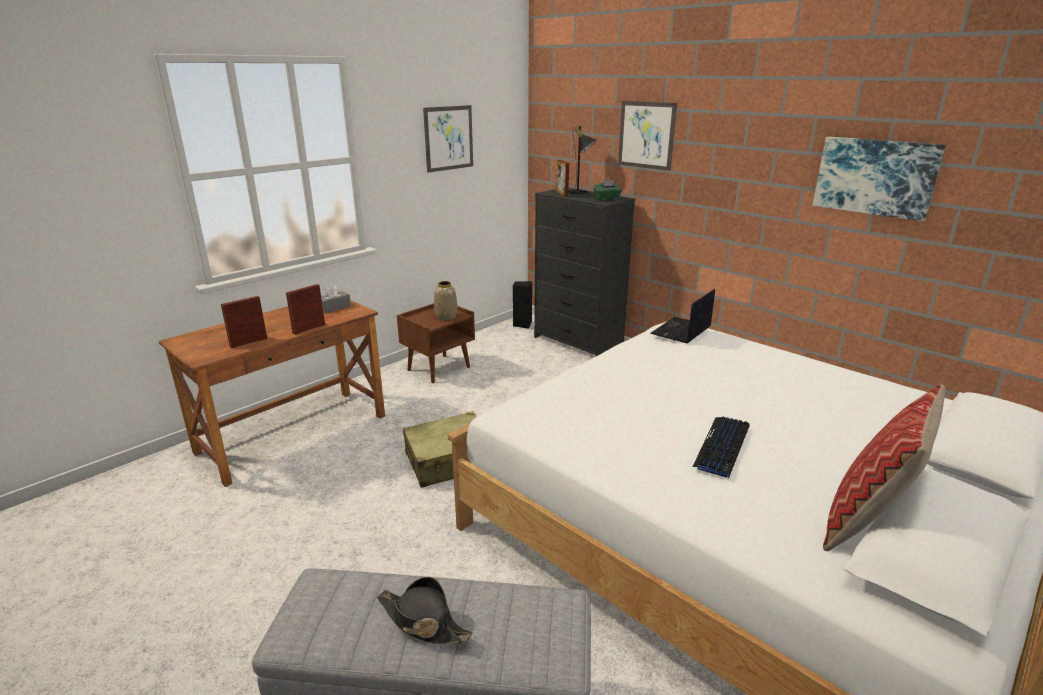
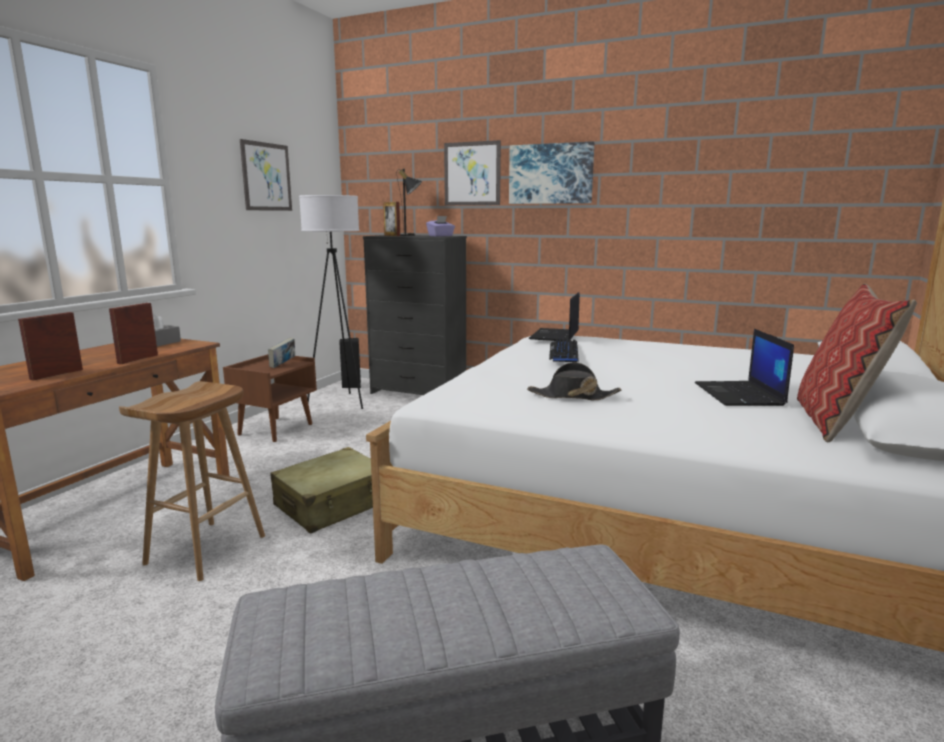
camera: 20 degrees left, 10 degrees down
(343, 487) = (206, 550): none -> brown stool
(422, 621) = (448, 603): black hat -> black hat (572, 396)
(446, 316) = (283, 365): vase -> book
(503, 344) = (340, 402): none -> white floor lamp
(607, 199) = (441, 236): green tissue box -> purple tissue box
(722, 446) = (669, 395): keyboard -> keyboard (564, 352)
(799, 459) = (740, 394): none -> laptop
(875, 177) = (691, 187): picture -> picture (551, 174)

